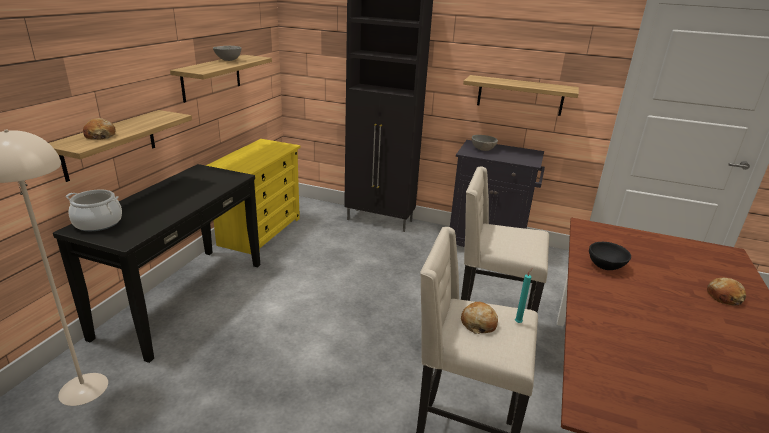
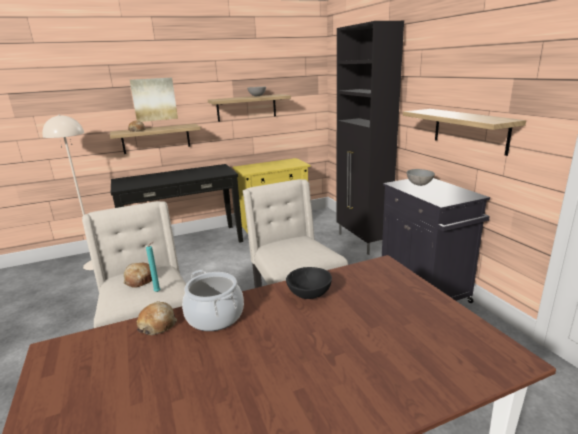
camera: 50 degrees right, 5 degrees down
(98, 223) = (129, 179): cooking pot -> cooking pot (215, 316)
(102, 77) = (154, 99): none -> picture
(724, 297) = (361, 378): bread -> bread (158, 324)

